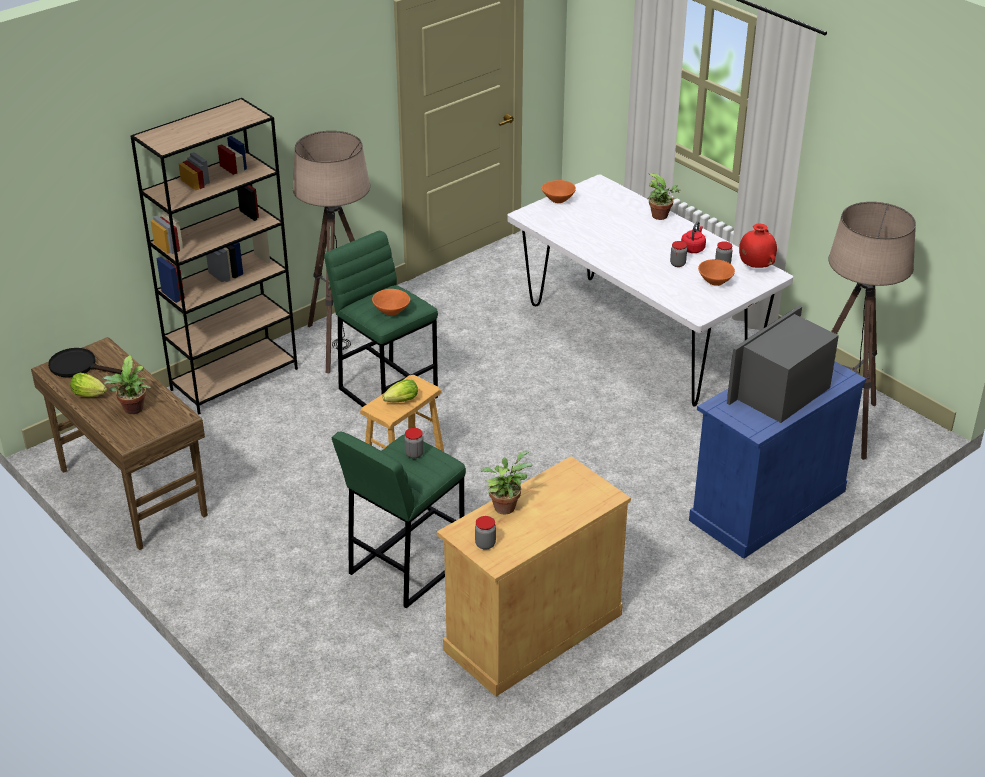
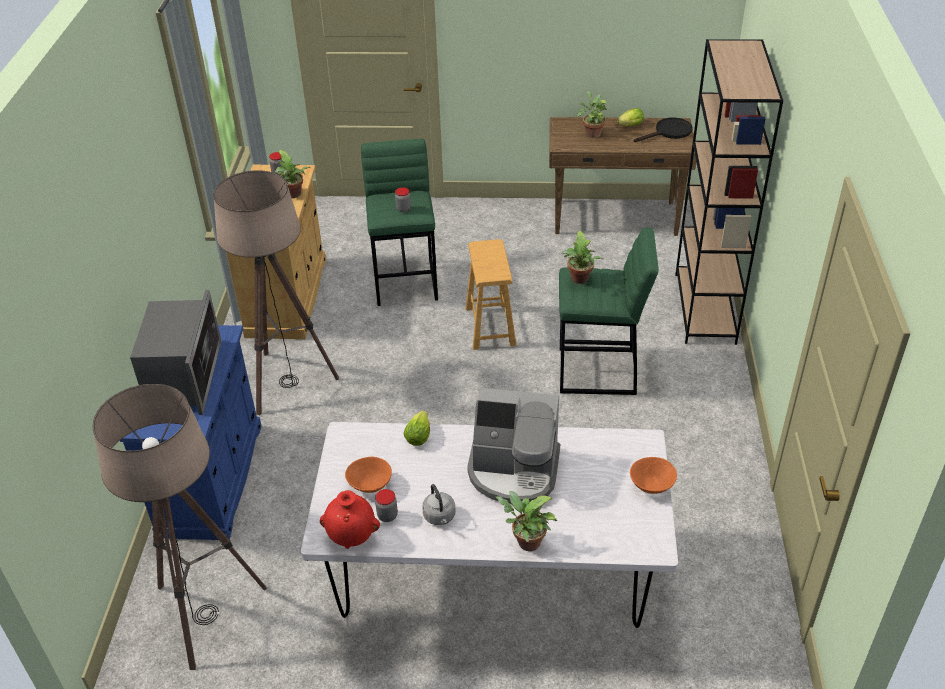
camera: 135 degrees right, 5 degrees up
(343, 344) = (696, 384): floor lamp -> floor lamp (287, 381)
(391, 312) = (579, 280): orange bowl -> potted plant
(400, 401) = (486, 257): lettuce -> lettuce (419, 435)
(621, 243) = (514, 471): none -> coffee machine
(677, 264) = (430, 483): jar -> none
(693, 248) = (440, 517): red kettle -> grey kettle

